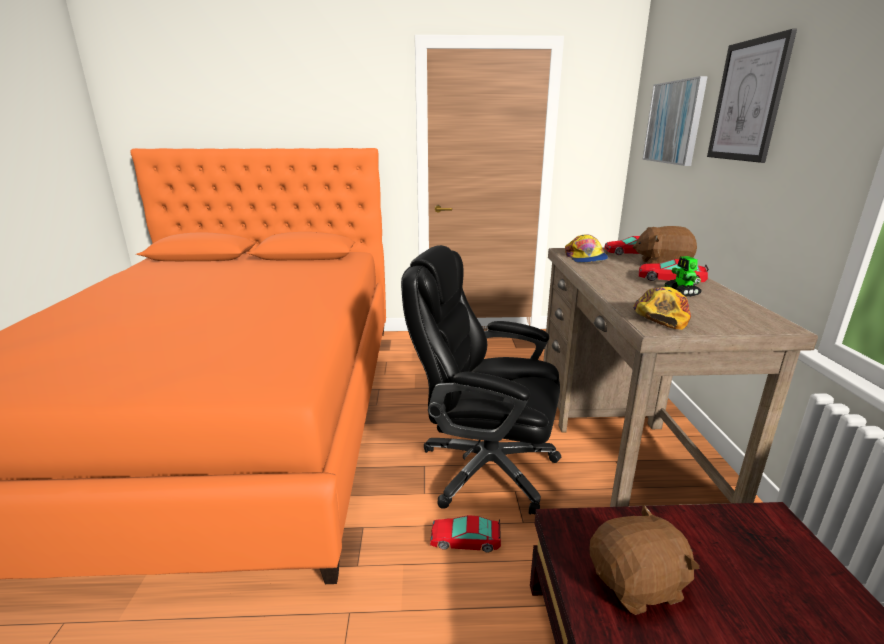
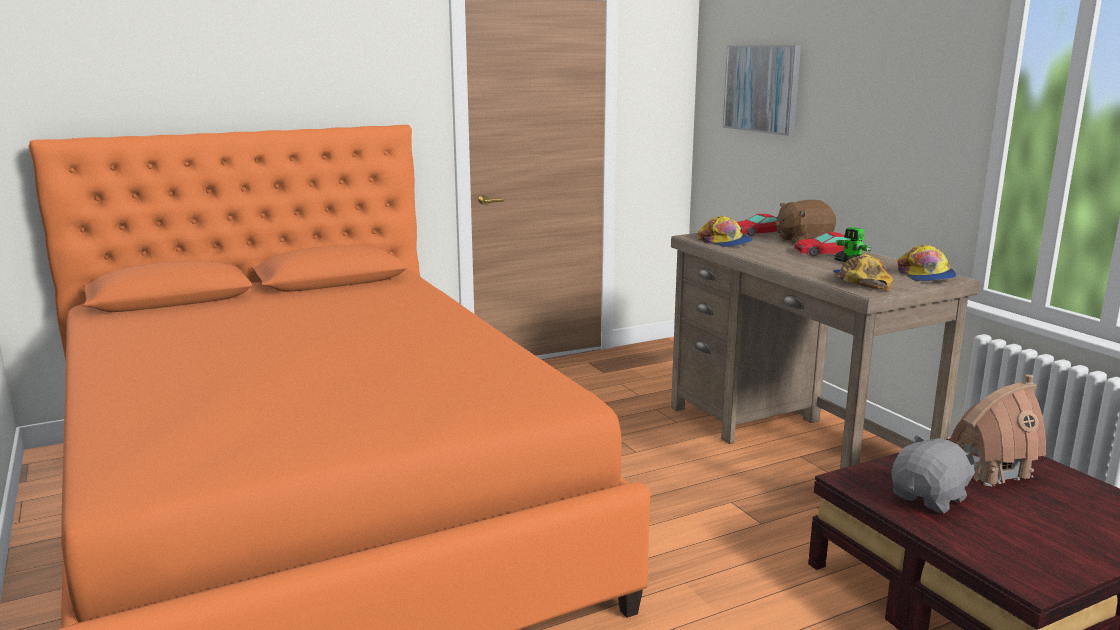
camera: 25 degrees left, 5 degrees down
(465, 539) = (722, 549): toy car -> none
(485, 467) = (684, 490): black office chair -> none
(637, 584) = (929, 498): brown plush toy -> grey plush toy
(748, 101) = (856, 75): picture -> none
(751, 565) = (990, 469): none -> toy house
(752, 318) = (926, 275): none -> cap

